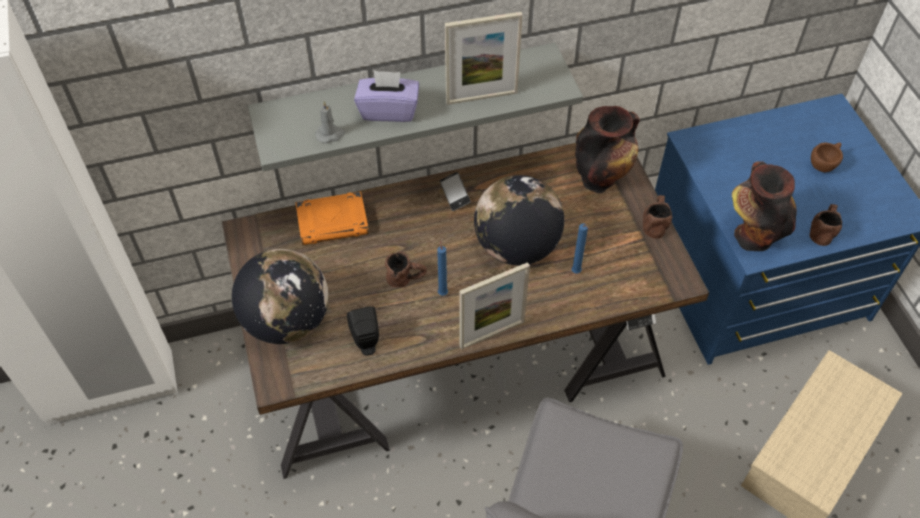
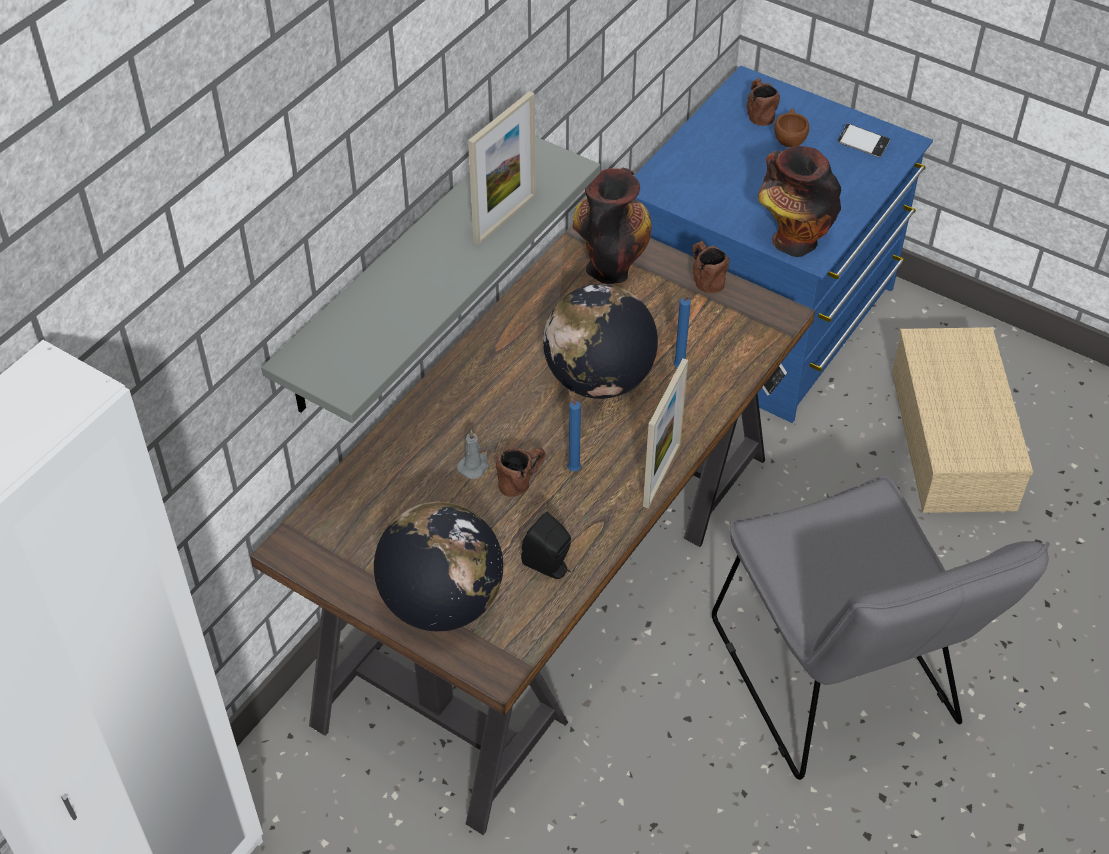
camera: 40 degrees left, 5 degrees down
(330, 134) = (391, 342): grey candle -> grey candle (474, 466)
(333, 222) = (381, 475): orange book -> none
(389, 110) = (424, 284): purple tissue box -> none
(455, 194) = (482, 368): phone -> phone (863, 144)
(822, 231) = (846, 200): brown mug -> brown mug (758, 113)

